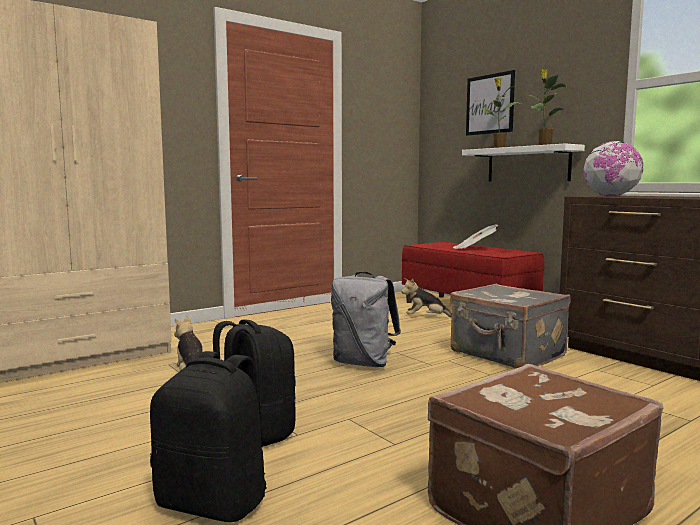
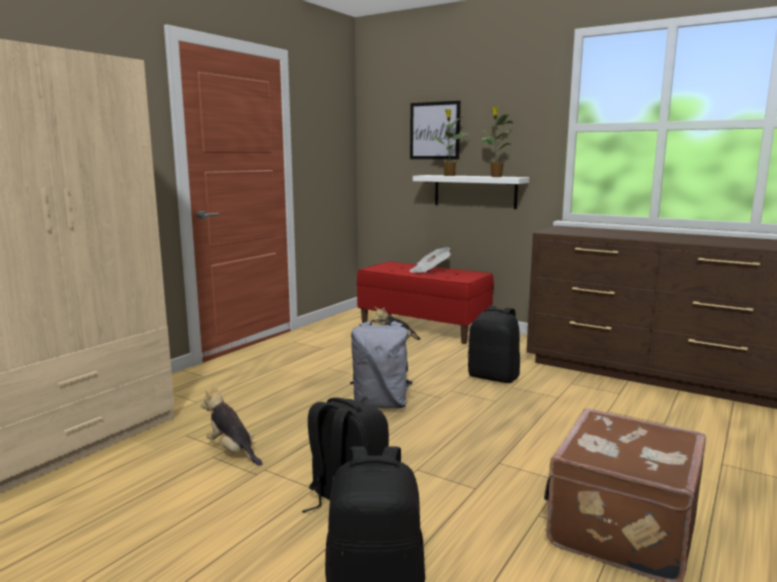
camera: 20 degrees left, 5 degrees up
(507, 354) = (494, 377): grey suitcase -> black backpack
(611, 196) = (571, 232): globe -> none

